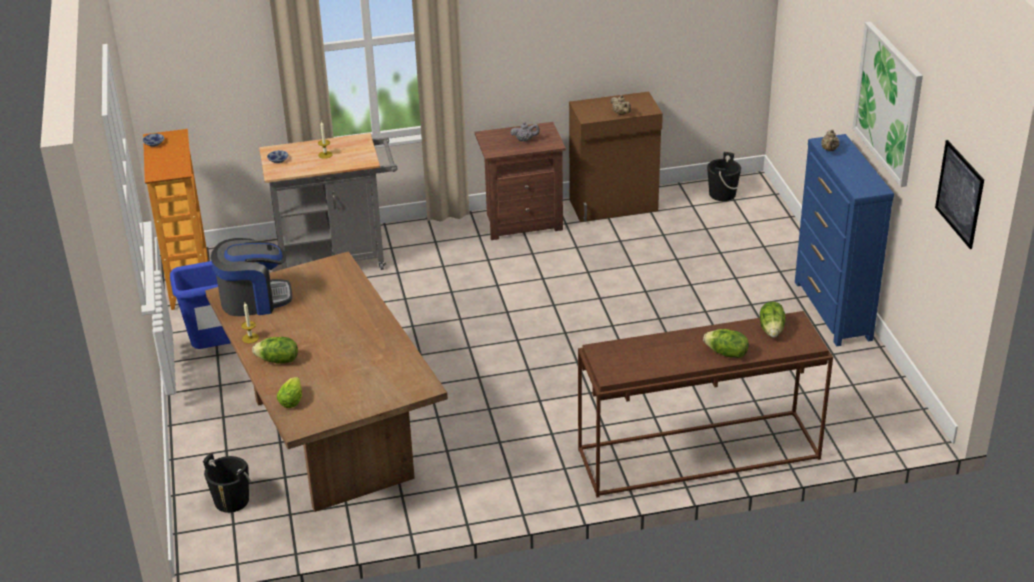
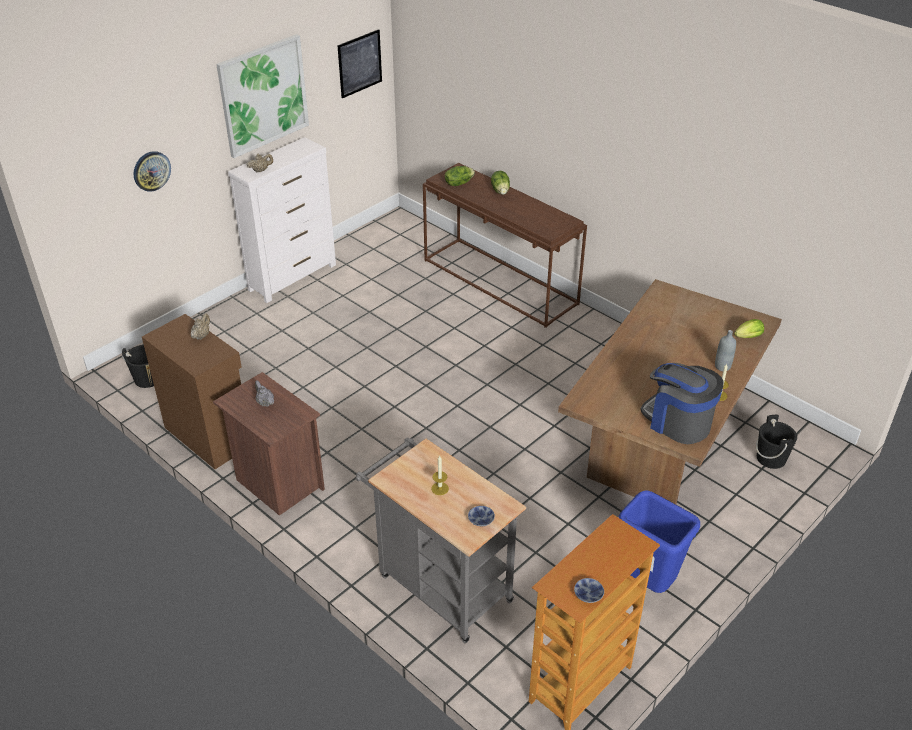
camera: 125 degrees left, 5 degrees up
(278, 360) = (722, 366): lettuce -> grey bottle
(820, 60) = (151, 171): none -> wall clock
(832, 311) = (293, 277): blue dresser -> white dresser

